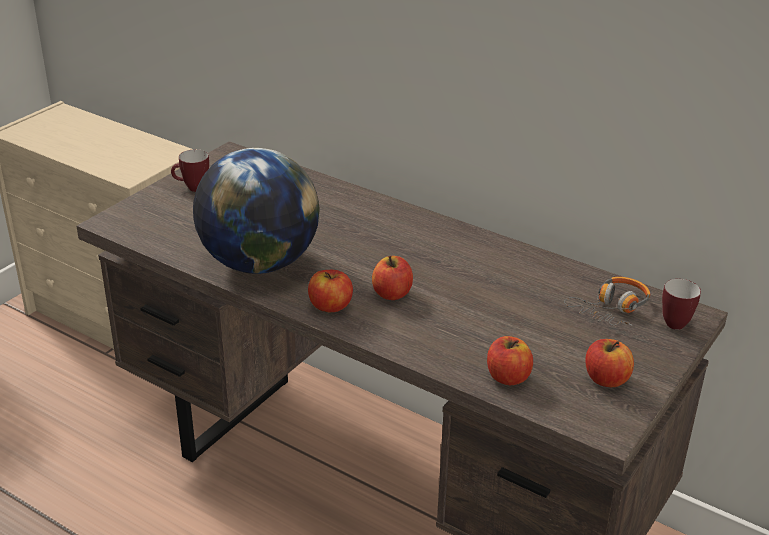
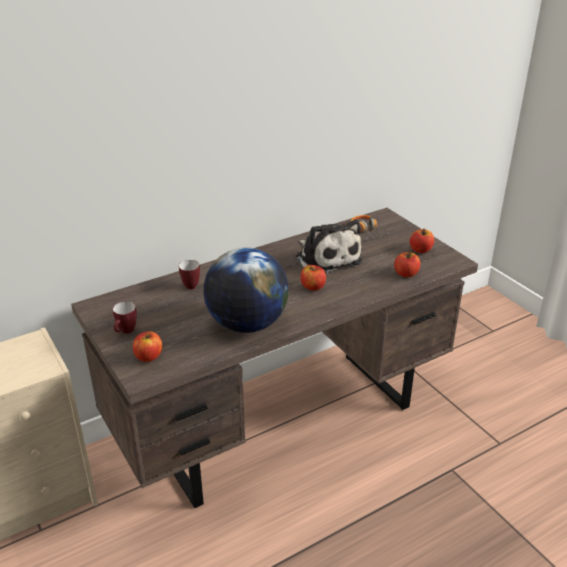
camera: 65 degrees left, 0 degrees up
(330, 306) = (311, 309): apple -> apple (148, 356)
(486, 287) = (326, 258): none -> plush toy
(675, 321) = (387, 220): mug -> mug (189, 285)

